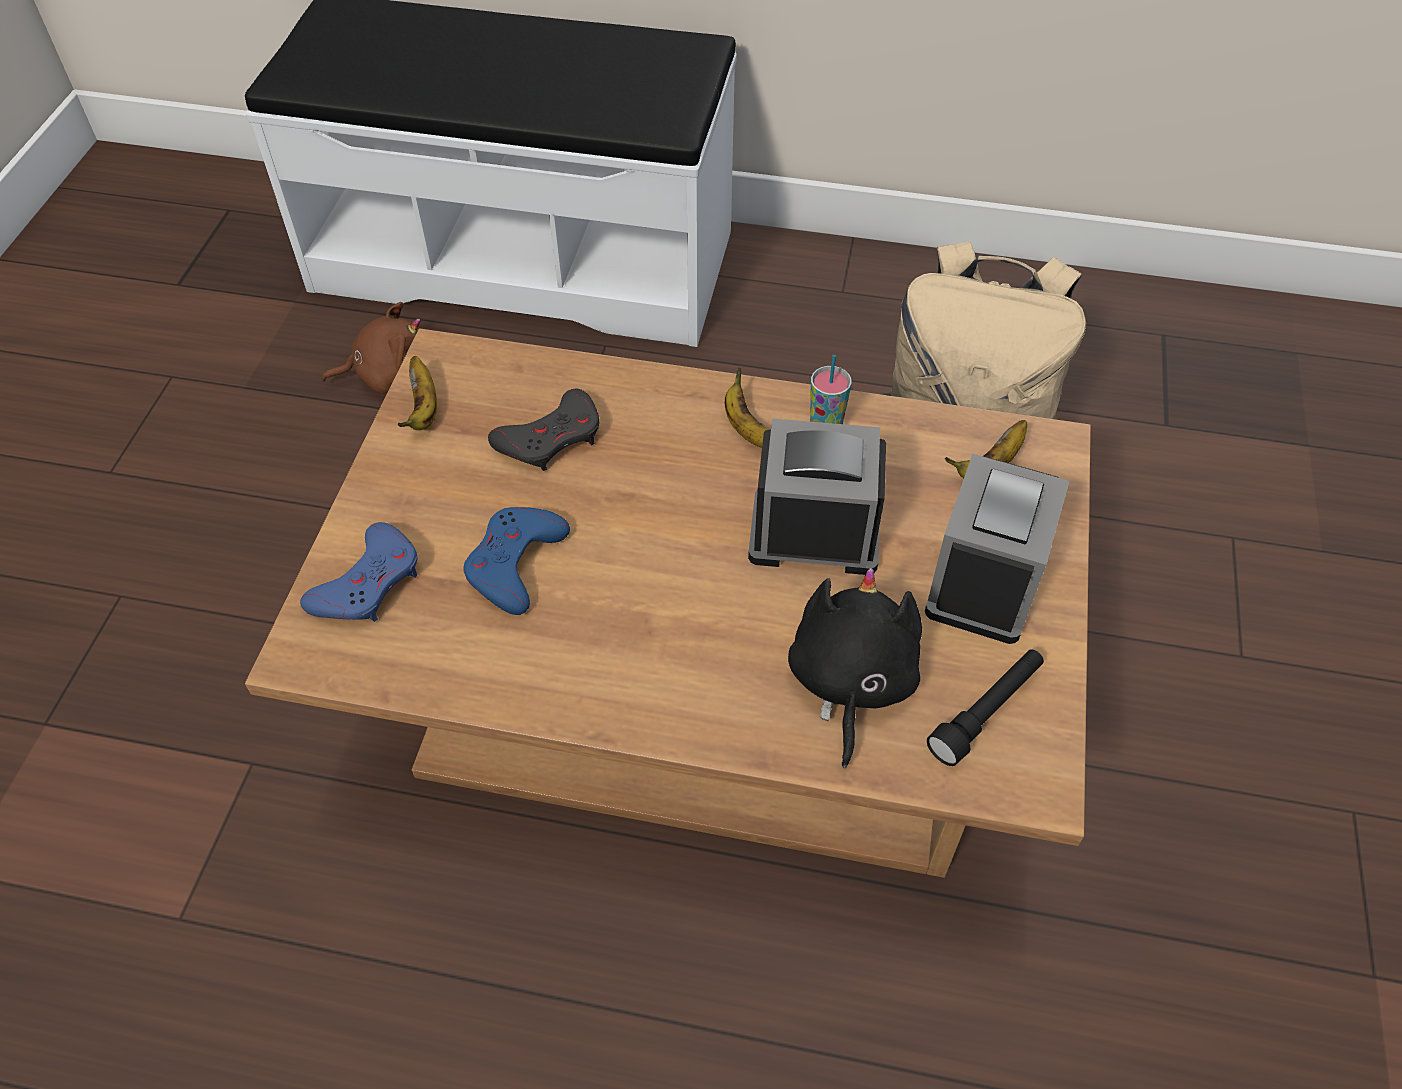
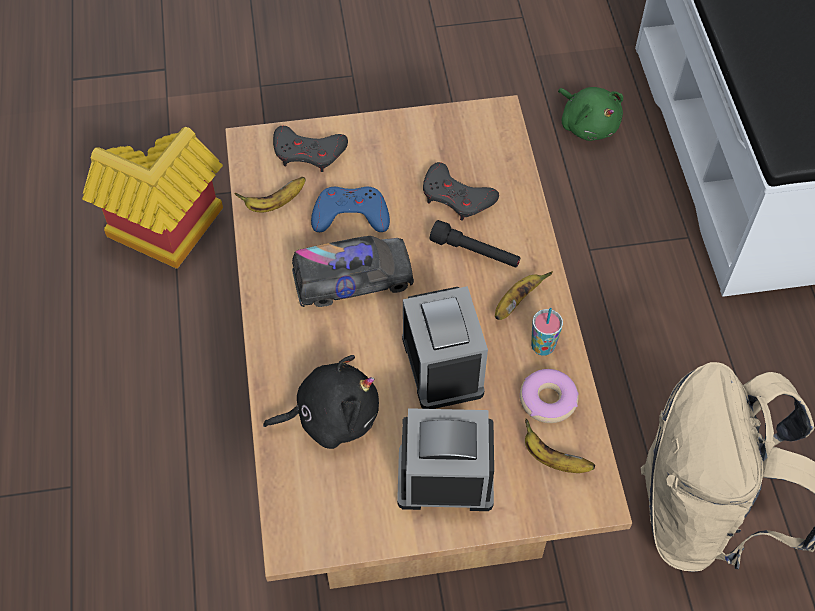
camera: 70 degrees right, 5 degrees up
(242, 949) = (164, 234): none -> toy house
(368, 583) = (308, 152): blue game controller -> grey game controller
(389, 374) = (588, 124): brown plush toy -> green plush toy
(423, 409) = (449, 124): banana -> banana (275, 203)
(632, 593) = (353, 281): none -> toy truck
(904, 445) = (548, 400): none -> donut
(986, 712) = (337, 500): black flashlight -> black flashlight (475, 252)

